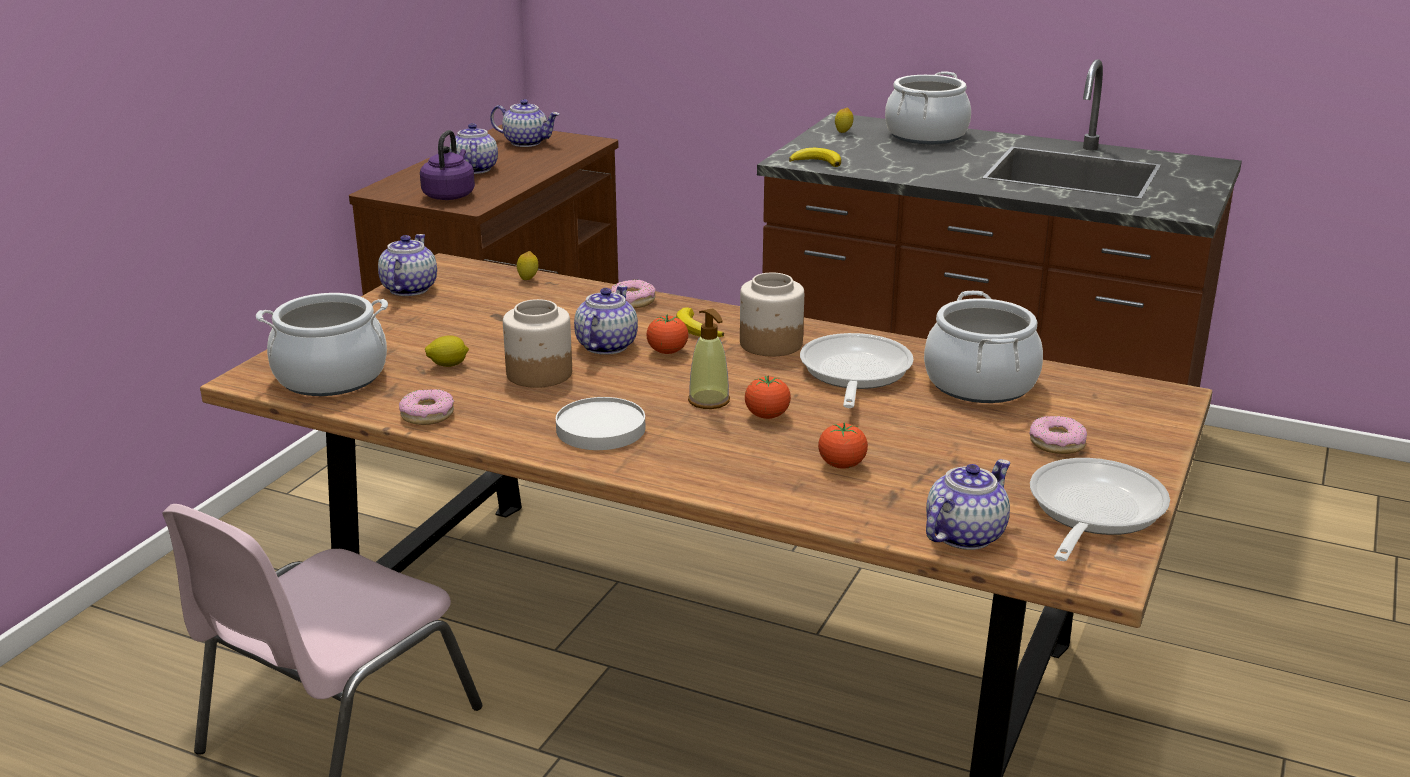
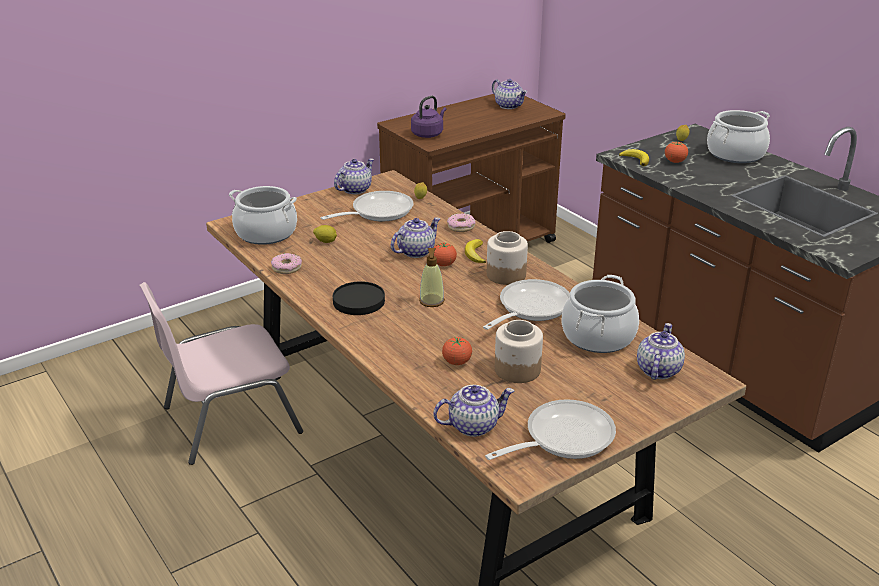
camera: 30 degrees right, 5 degrees up
(474, 169) = (459, 119): teapot -> teapot (657, 370)
(482, 310) = (377, 212): none -> frying pan
(538, 373) = (363, 259): jar -> jar (517, 369)
(601, 429) = (359, 301): white plate -> black plate
(767, 416) = (451, 320): tomato -> tomato (675, 161)
(1057, 443) = (596, 389): donut -> none

